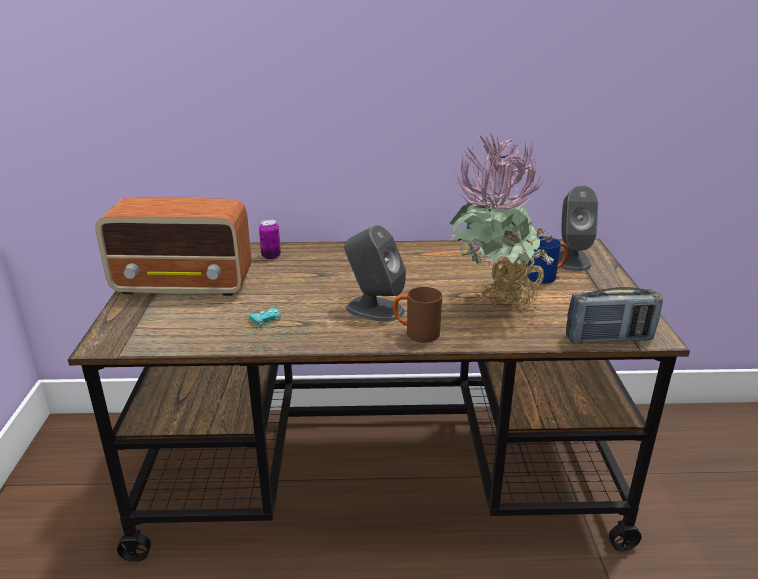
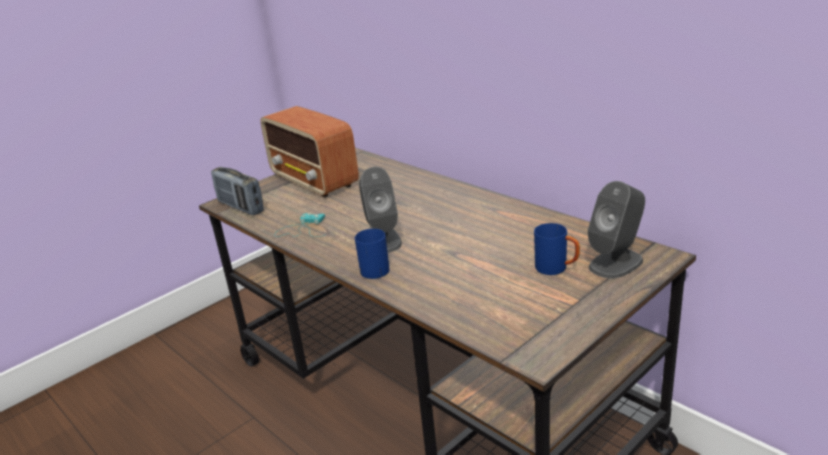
camera: 50 degrees right, 0 degrees up
(271, 256) = (394, 177): can -> none
(416, 333) = (372, 269): brown mug -> blue mug
(496, 307) = (462, 275): potted plant -> none
(609, 338) = (494, 340): radio -> radio (240, 207)

